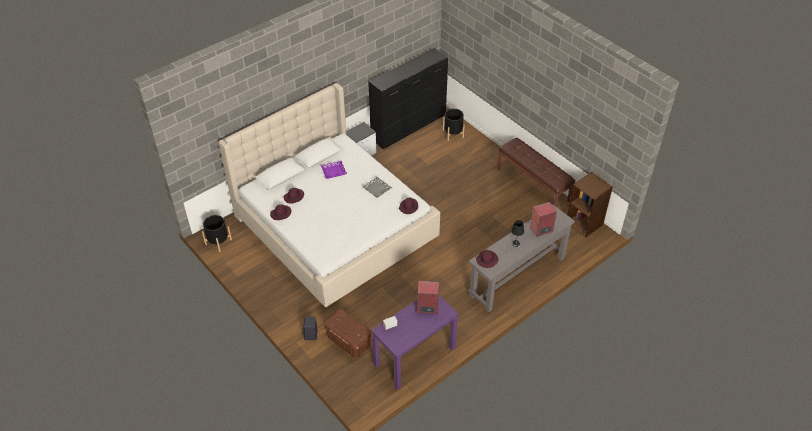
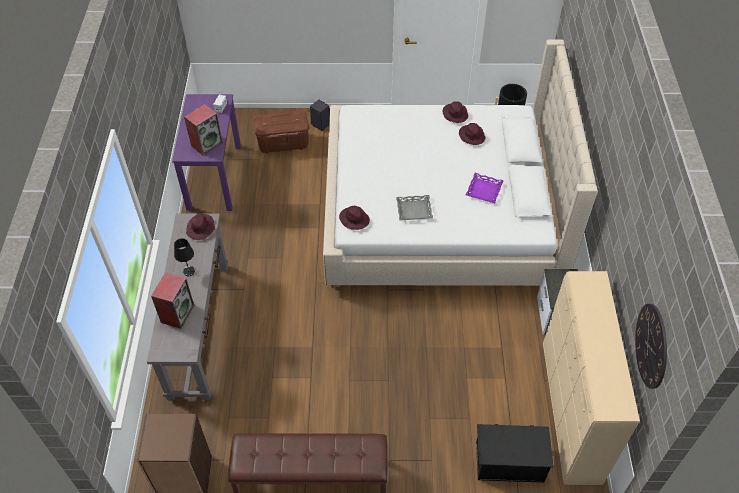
camera: 130 degrees right, 5 degrees up
(409, 127) = (569, 413): black dresser -> beige dresser
(415, 32) = (651, 345): none -> wall clock
(453, 134) = (508, 461): black planter -> black storage box

